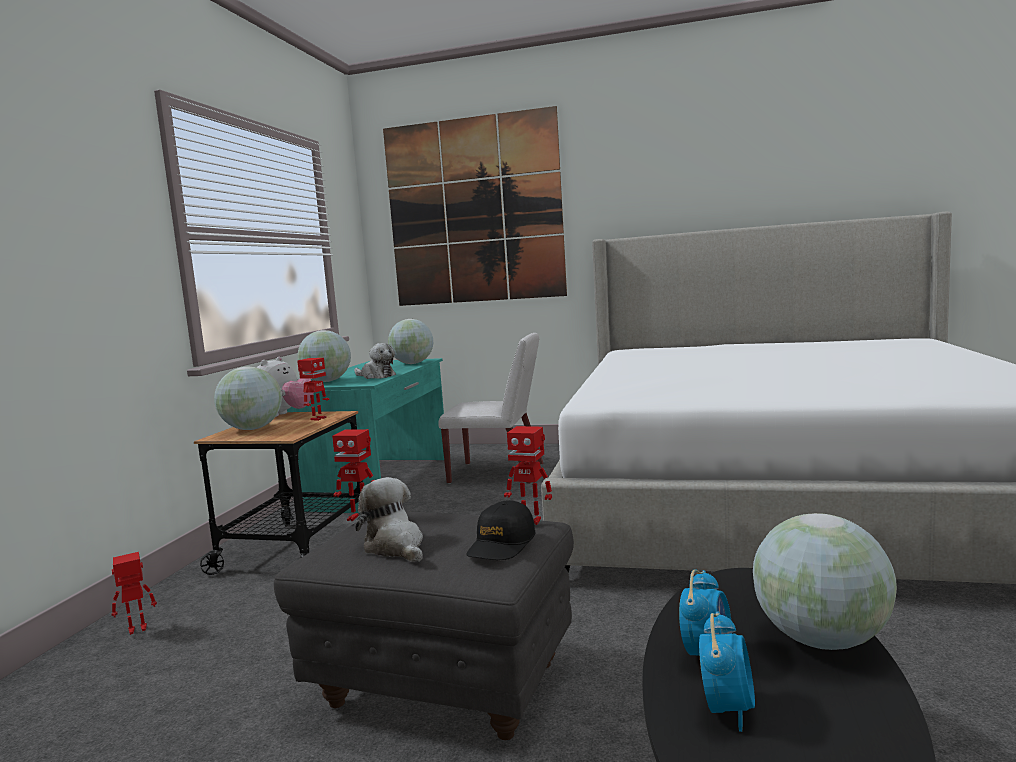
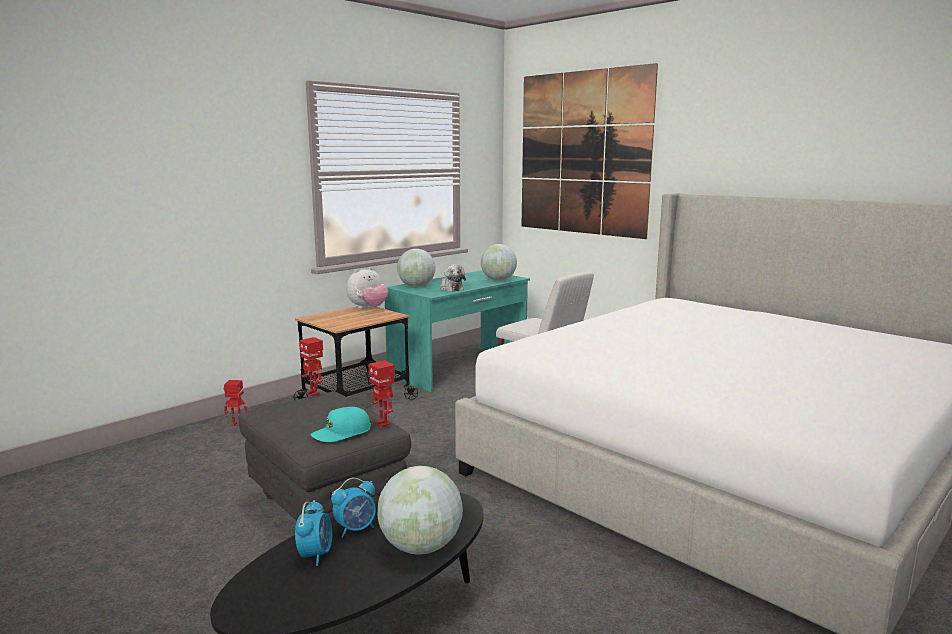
camera: 30 degrees right, 5 degrees up
(252, 429) = (334, 316): globe -> none
(317, 419) = (377, 316): toy robot -> none
(395, 547) = (297, 417): plush toy -> none
(502, 544) = (341, 433): black cap -> turquoise cap
(727, 709) = (315, 554): alarm clock -> alarm clock turned 45 degrees counterclockwise

